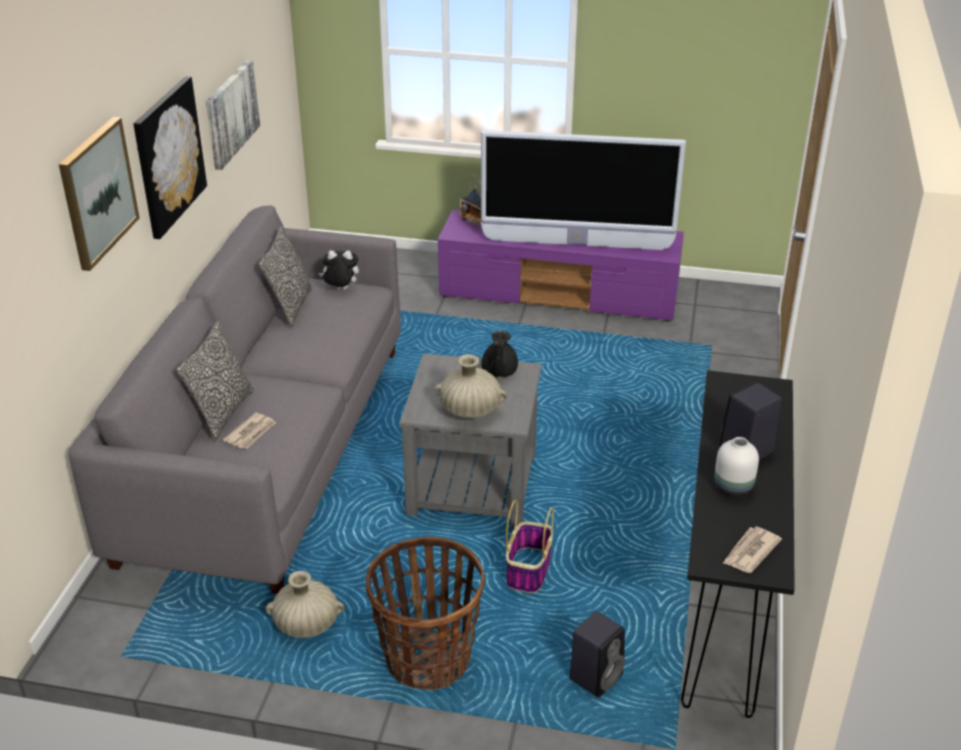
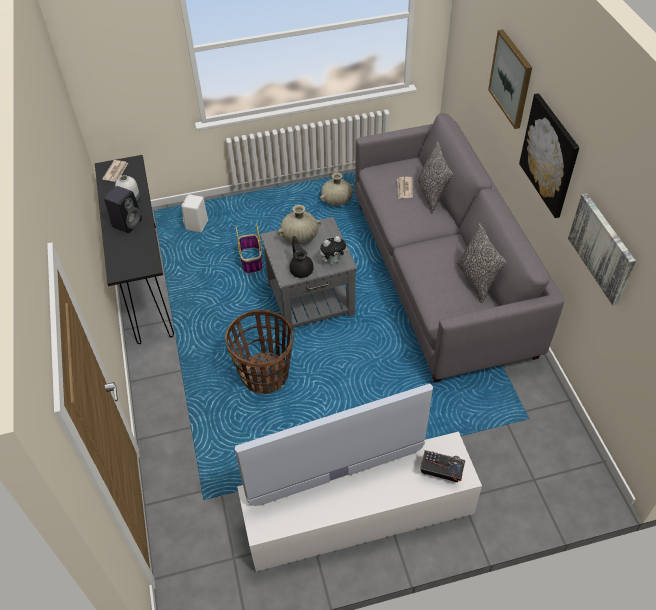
camera: 155 degrees right, 15 degrees up
(340, 290) = (462, 312): plush toy -> plush toy (333, 260)
(427, 658) = (274, 207): basket -> basket (265, 374)
(560, 295) = (357, 517): purple tv stand -> white tv stand
(596, 676) = (197, 225): black speaker -> white speaker

